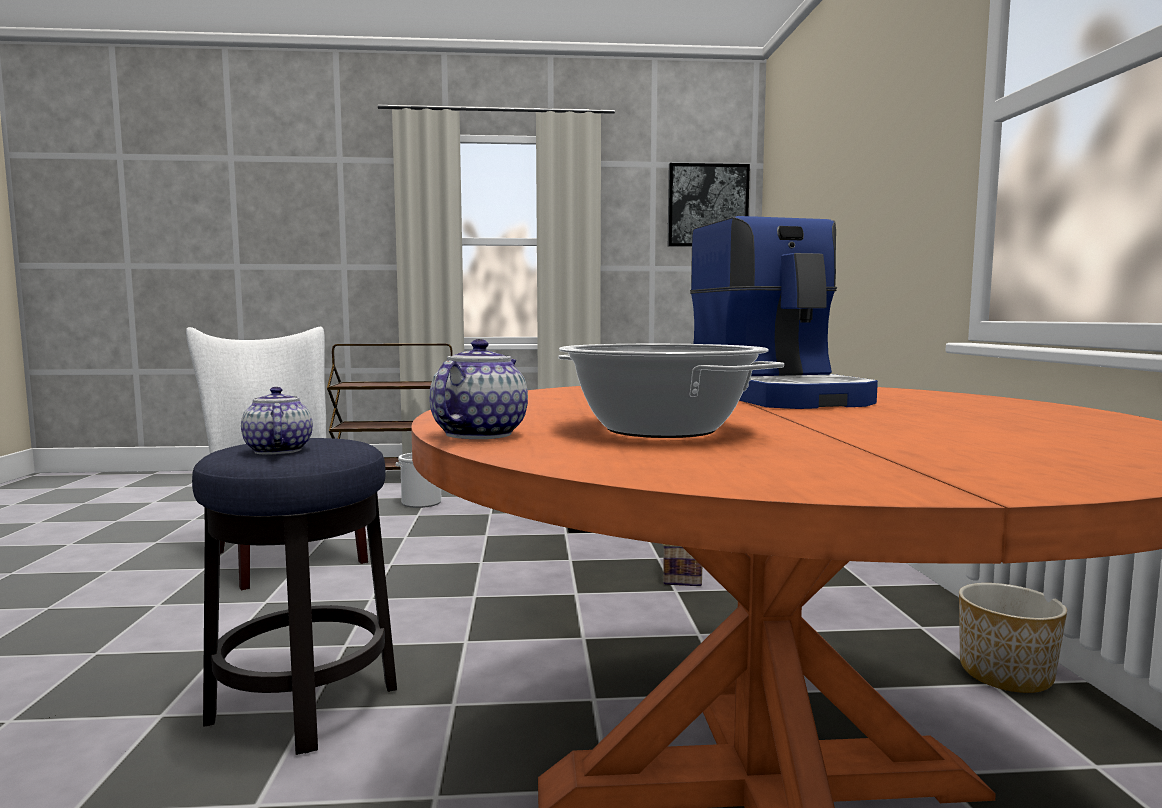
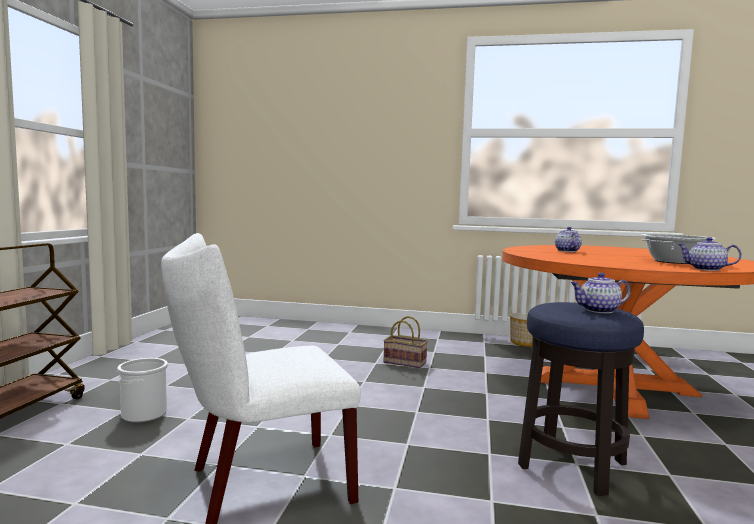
camera: 75 degrees left, 0 degrees up
(707, 205) = (172, 120): picture -> none
(778, 395) = (566, 251): coffee machine -> teapot

